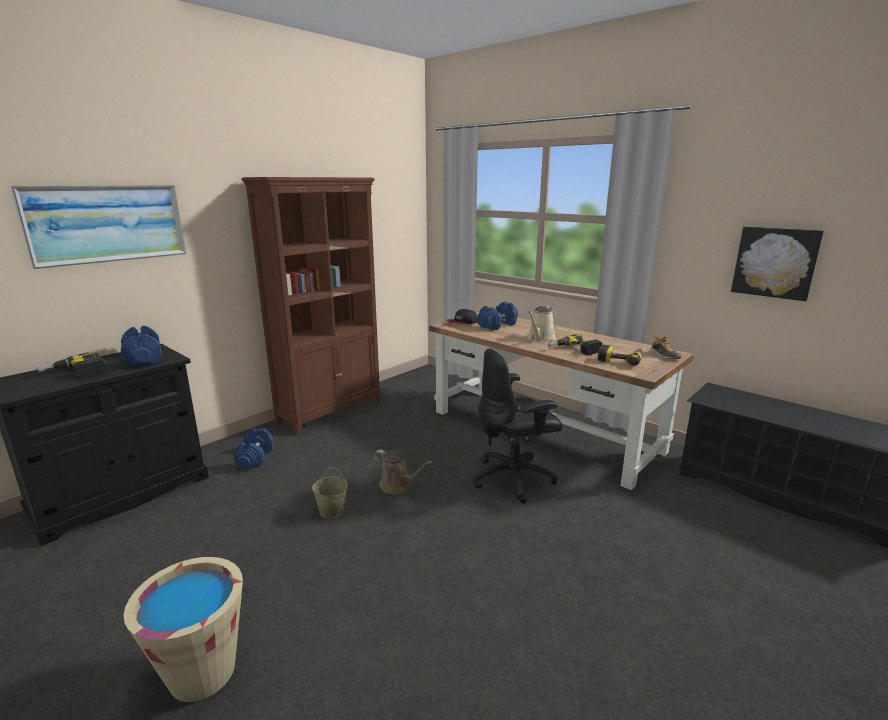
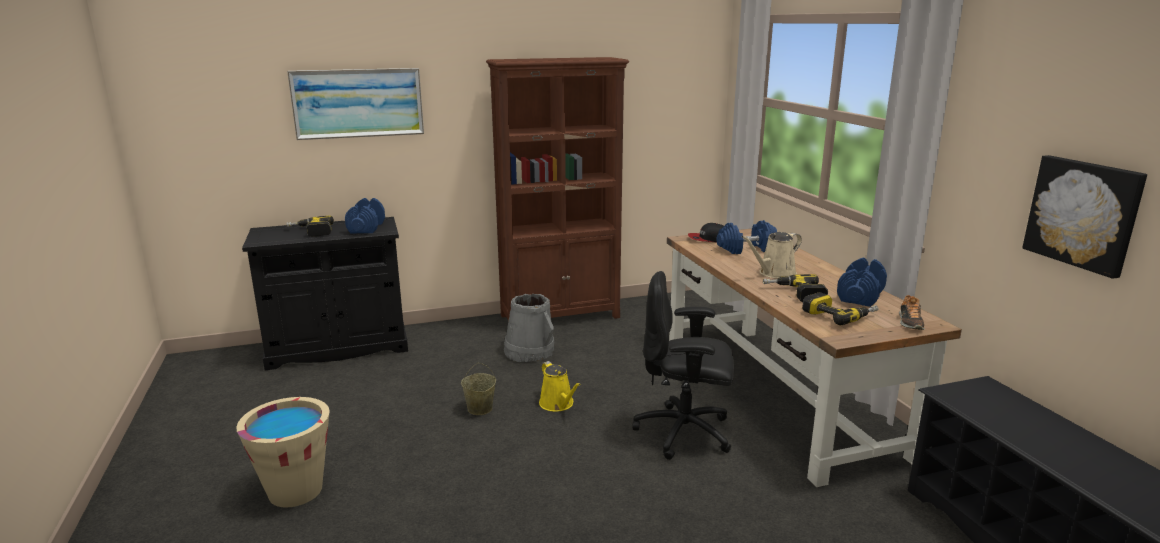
camera: 30 degrees right, 0 degrees up
(255, 457) = (457, 344): blue dumbbell -> blue dumbbell (860, 296)
(331, 447) = (529, 351): none -> grey bucket
(397, 485) = (558, 404): brown watering can -> yellow watering can

